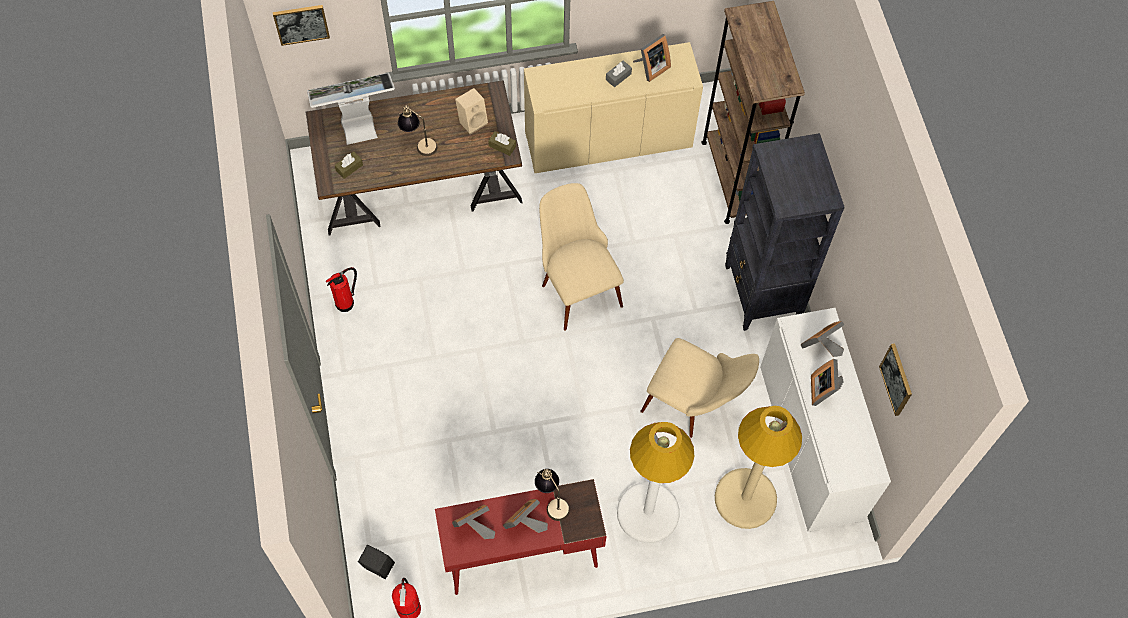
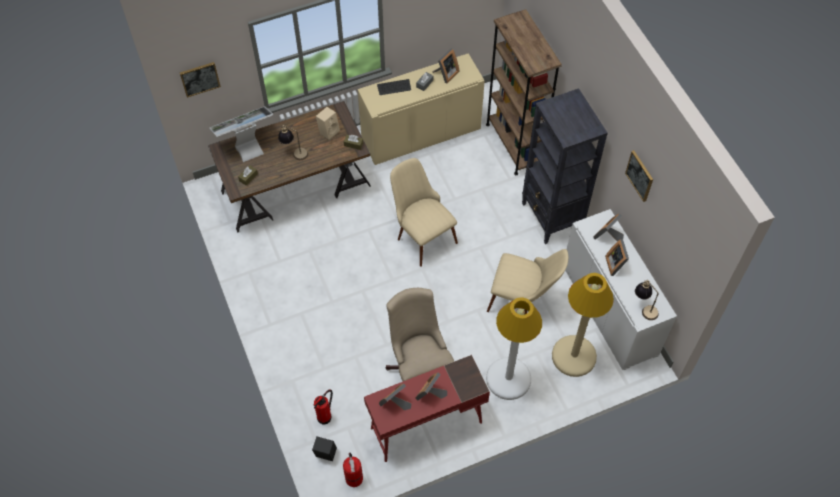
camera: 10 degrees left, 5 degrees down
(346, 302) = (260, 276): fire extinguisher -> fire extinguisher (325, 416)
(530, 470) = (418, 365): none -> beige office chair
(552, 501) = (446, 375): table lamp -> table lamp (644, 308)
(574, 75) = (394, 87): none -> keyboard
(897, 379) = (669, 240): picture -> picture (640, 175)

